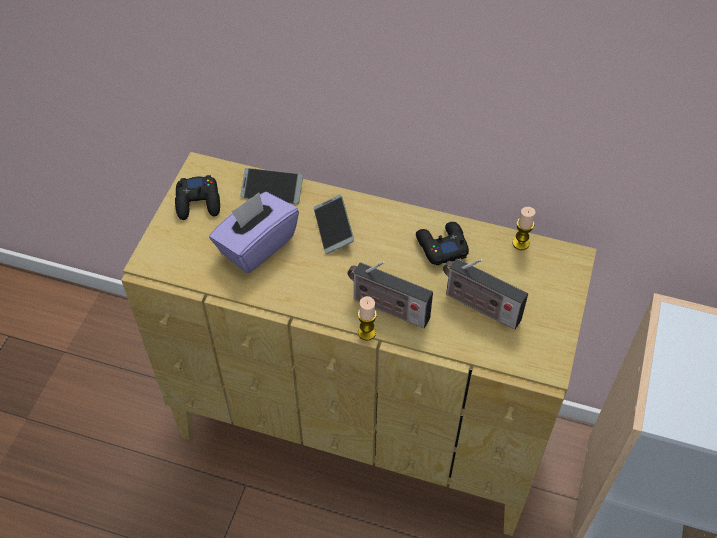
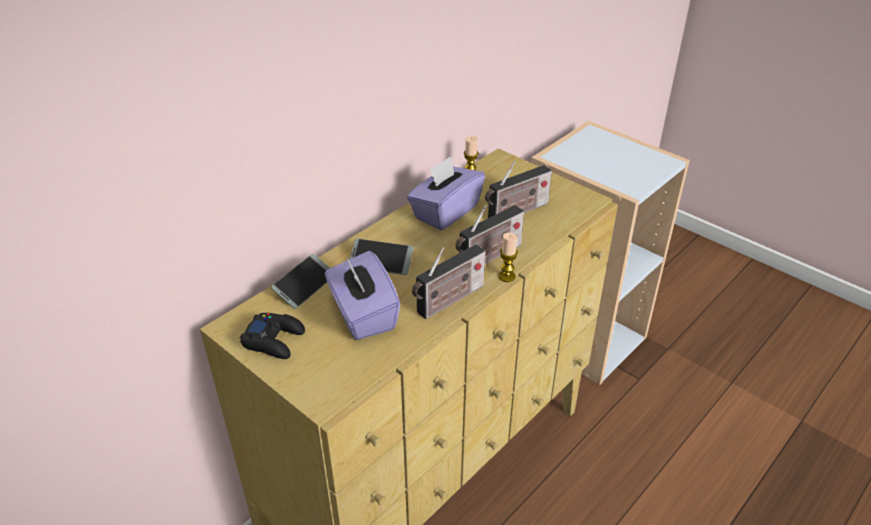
camera: 65 degrees left, 15 degrees down
(305, 299) = (448, 301): none -> radio
(441, 246) = (445, 212): black game controller -> purple tissue box

